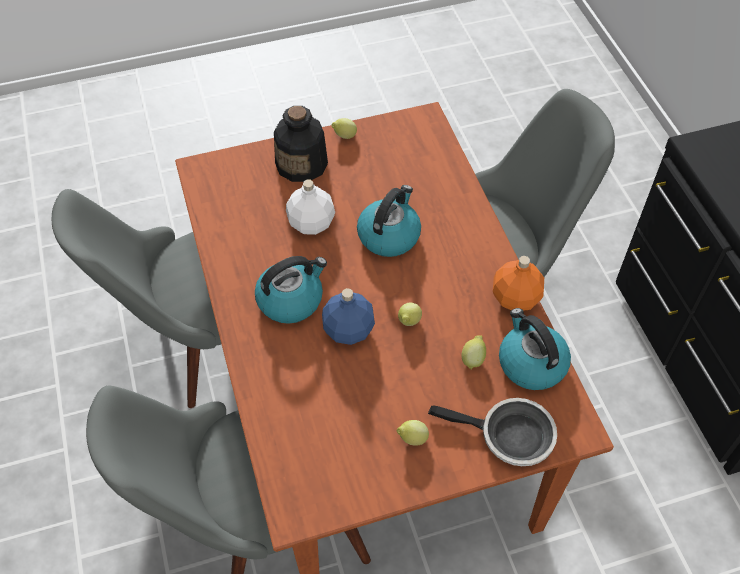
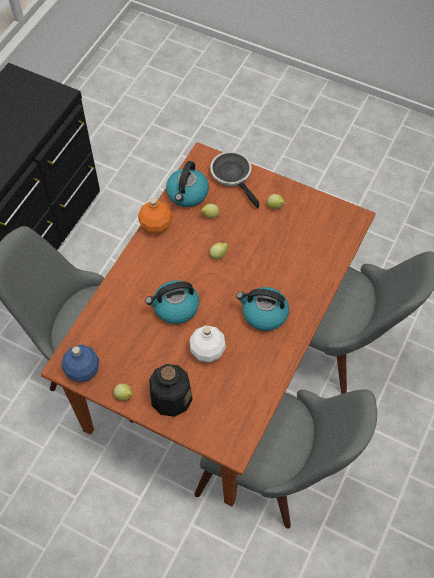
camera: 135 degrees left, 5 degrees up
(349, 330) = (251, 274): blue bottle -> blue bottle (82, 369)

